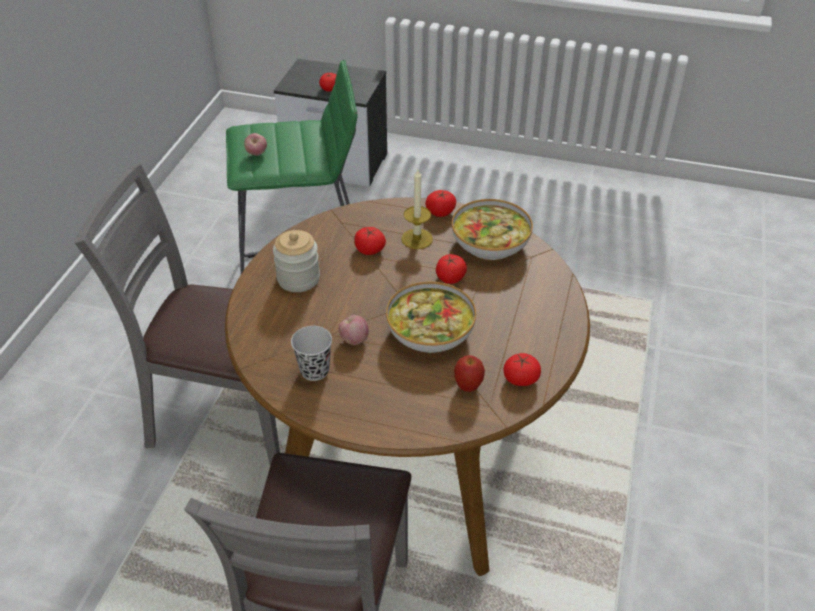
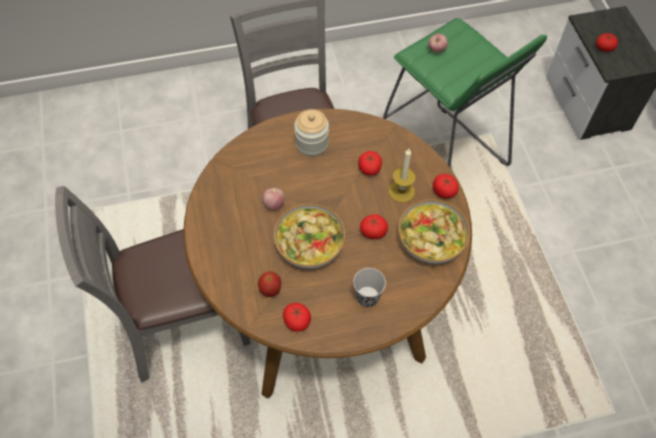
camera: 60 degrees right, 15 degrees up
(314, 370) = (234, 197): black cup -> black cup (367, 297)

